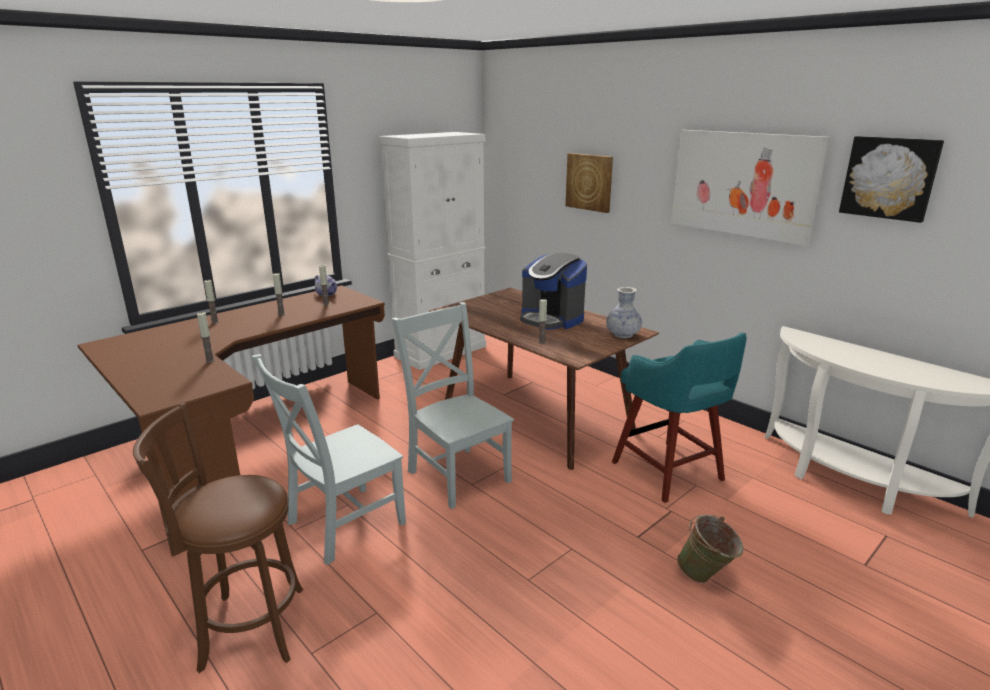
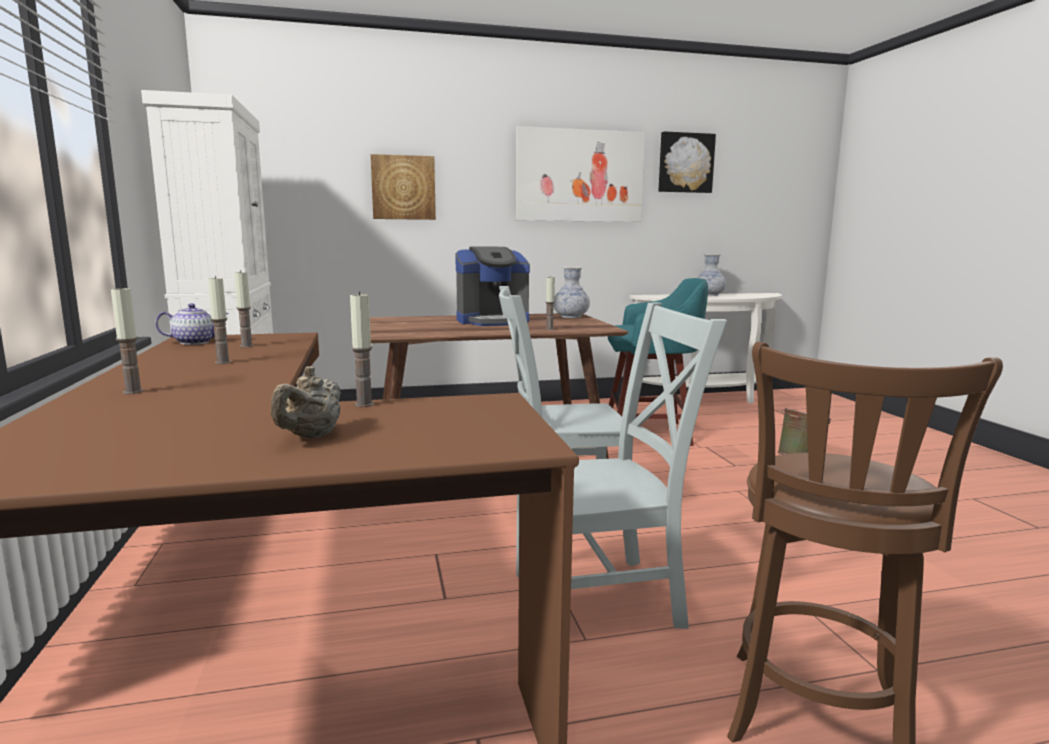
camera: 60 degrees left, 10 degrees down
(156, 367) = (311, 436): none -> beige teapot
(341, 525) = (604, 598): grey chair -> grey chair turned 90 degrees counterclockwise
(874, 357) = (709, 295): none -> vase

